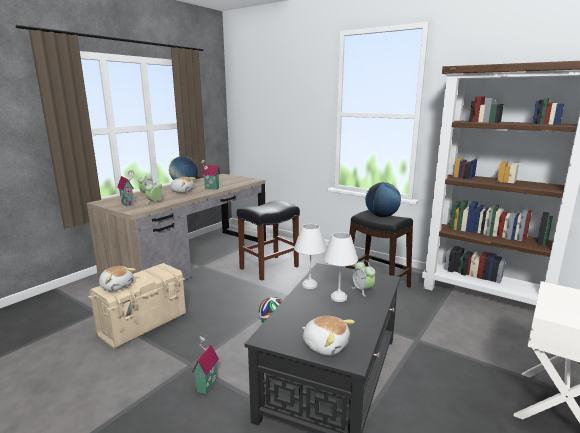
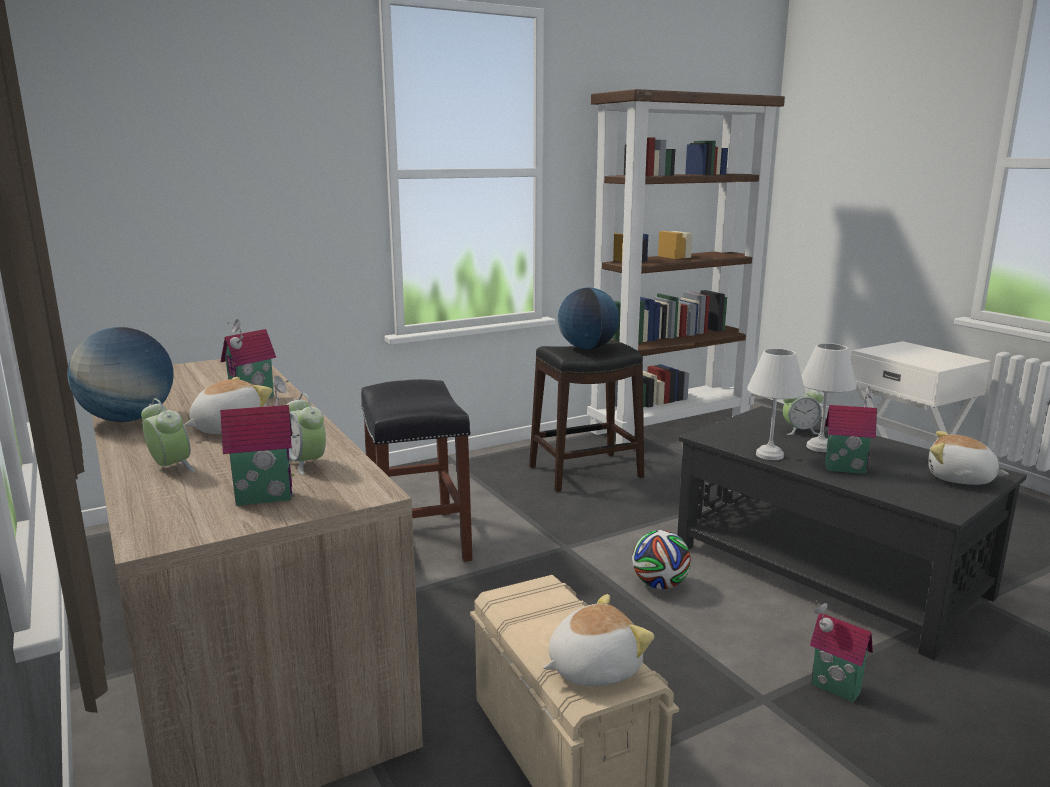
camera: 65 degrees left, 0 degrees up
(309, 306) = (845, 468): none -> toy house
(325, 345) = (960, 479): plush toy -> plush toy turned 120 degrees counterclockwise

